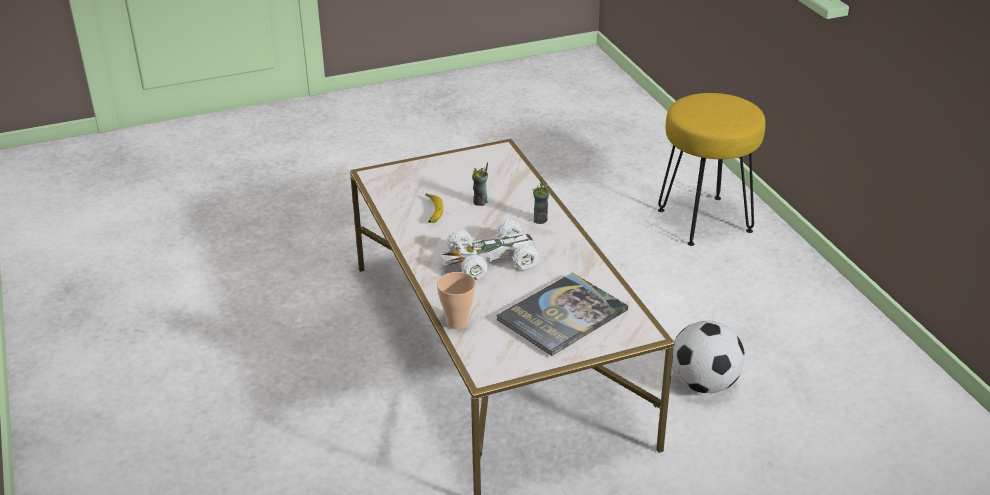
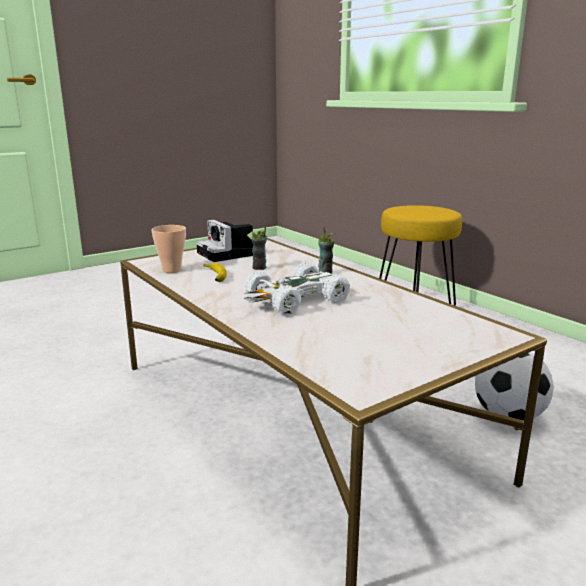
camera: 15 degrees left, 15 degrees down
(457, 322) = (290, 349): cup -> cup (171, 270)
(460, 172) = (230, 254): none -> camera
(562, 315) = (406, 331): book -> none

